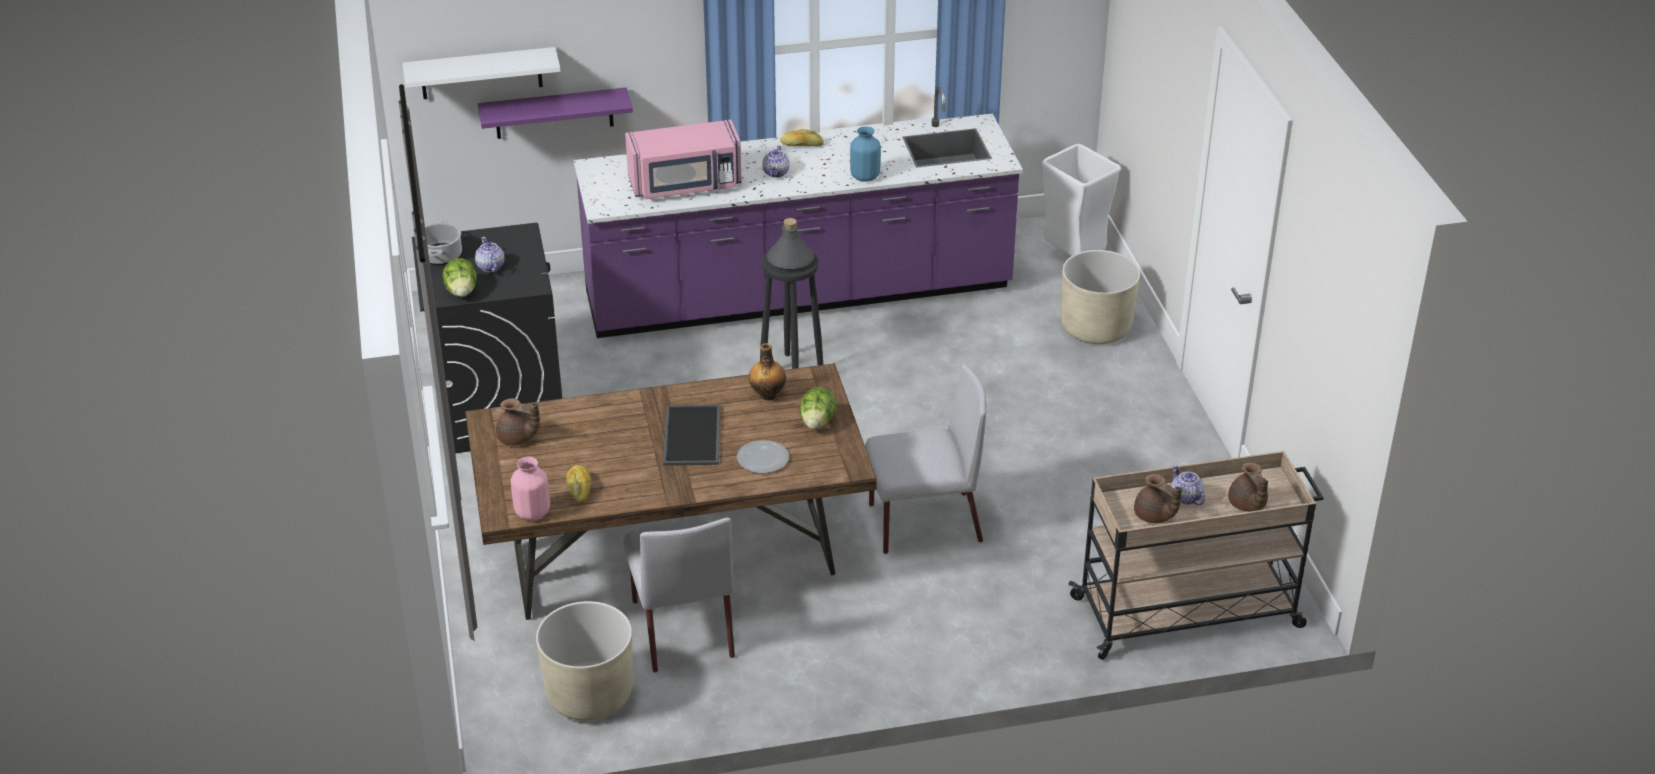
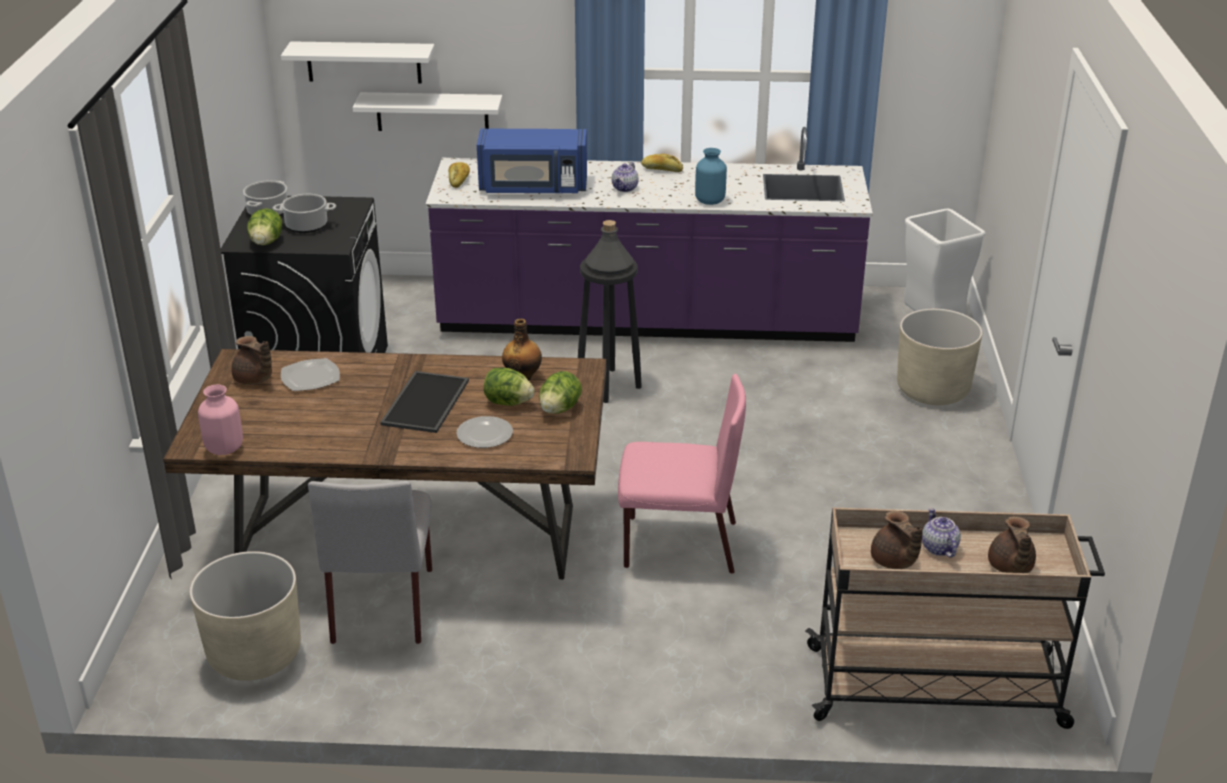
camera: 15 degrees right, 5 degrees down
(490, 266) = (306, 226): teapot -> cooking pot
(554, 113) = (432, 112): purple shelf -> white shelf
(569, 427) = (310, 377): none -> plate
(579, 489) = (284, 434): bread -> bread (459, 180)
(685, 185) = (533, 188): pink microwave -> blue microwave
(767, 423) = (508, 402): none -> lettuce
(923, 523) = (678, 545): grey chair -> pink chair

